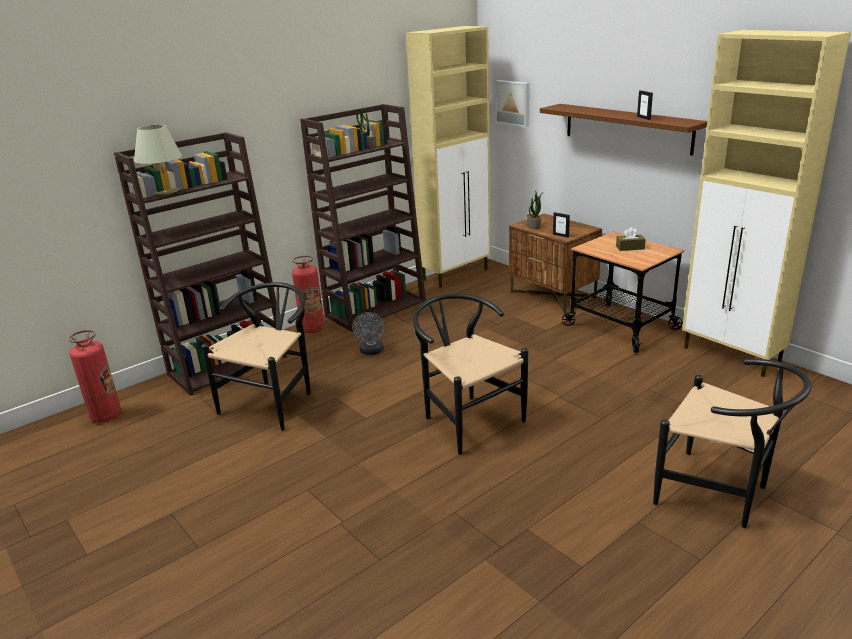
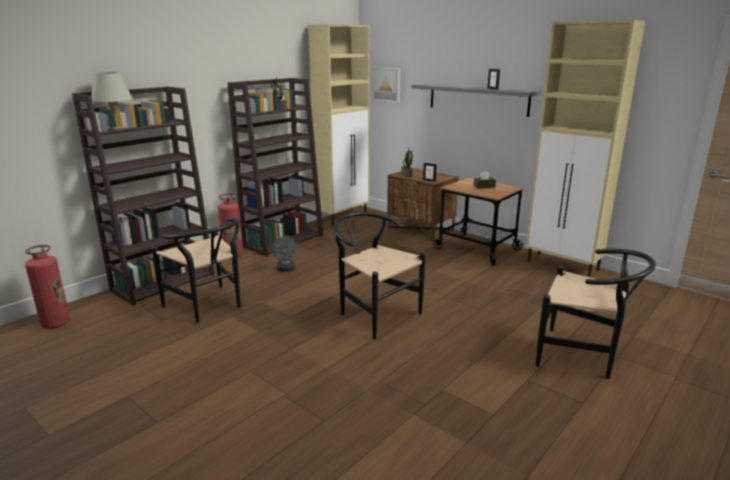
camera: 10 degrees left, 5 degrees down
(273, 401) = (208, 307): black chair -> black chair turned 120 degrees clockwise
(627, 128) = (477, 99): brown shelf -> grey shelf

